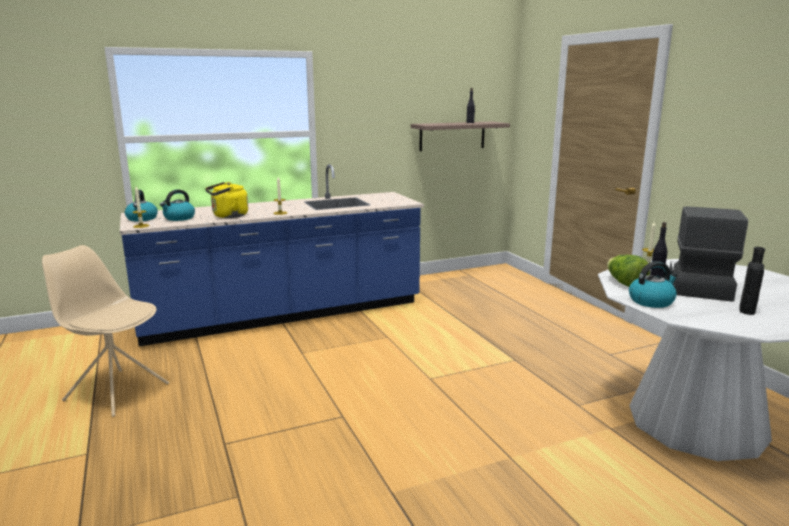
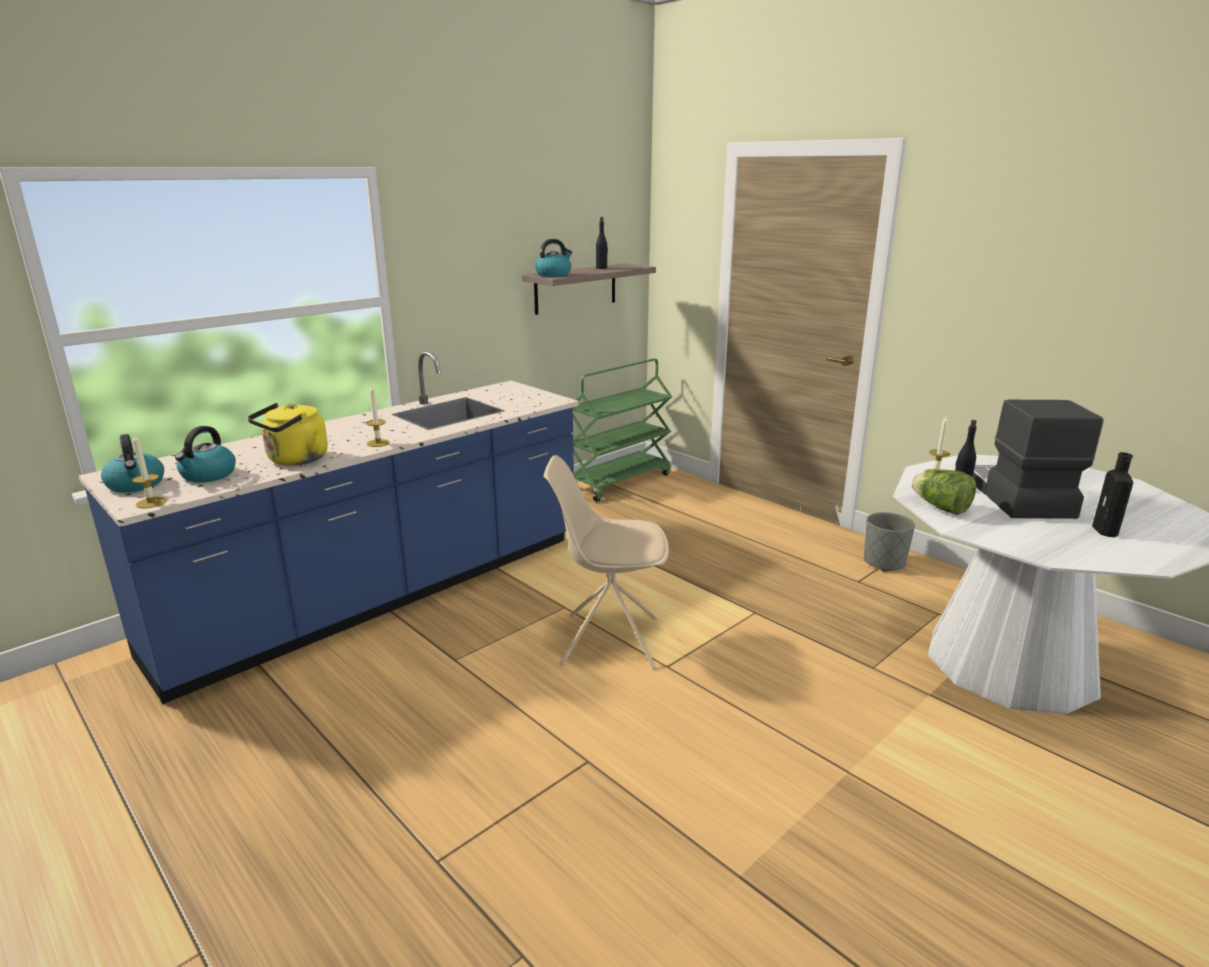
camera: 20 degrees left, 5 degrees up
(116, 391) = (176, 807): beige chair -> beige chair (608, 641)
(476, 274) = (619, 481): none -> green cart
(640, 346) = (883, 563): none -> grey planter
(651, 301) = (997, 533): kettle -> kettle (554, 274)

